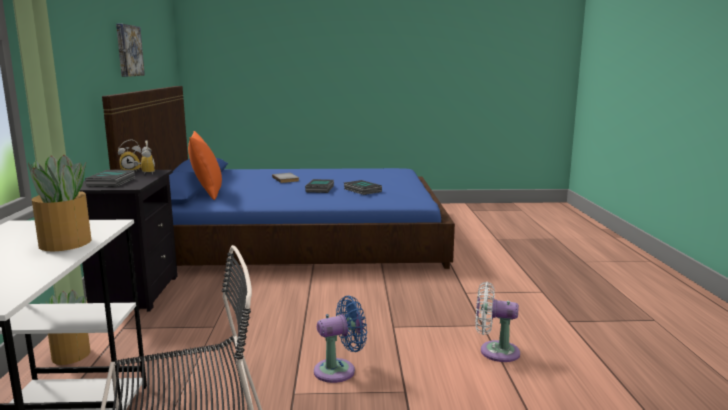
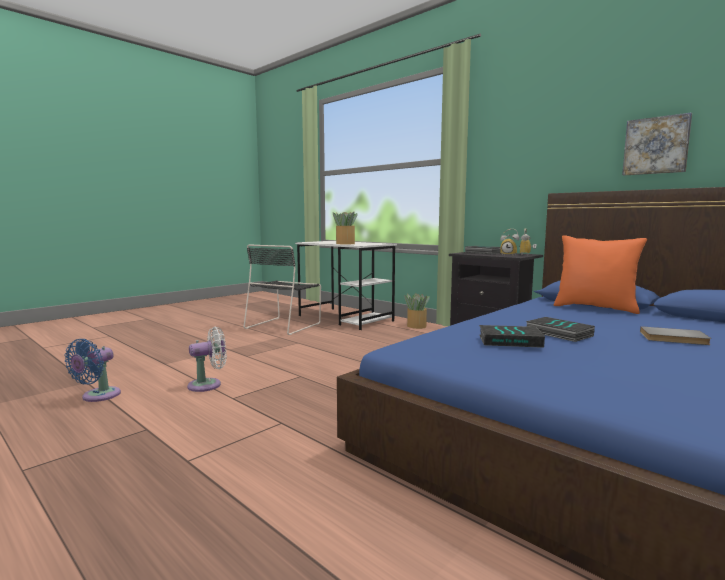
camera: 135 degrees right, 5 degrees down
(339, 370) = (293, 352): blue fan -> blue fan (97, 396)

